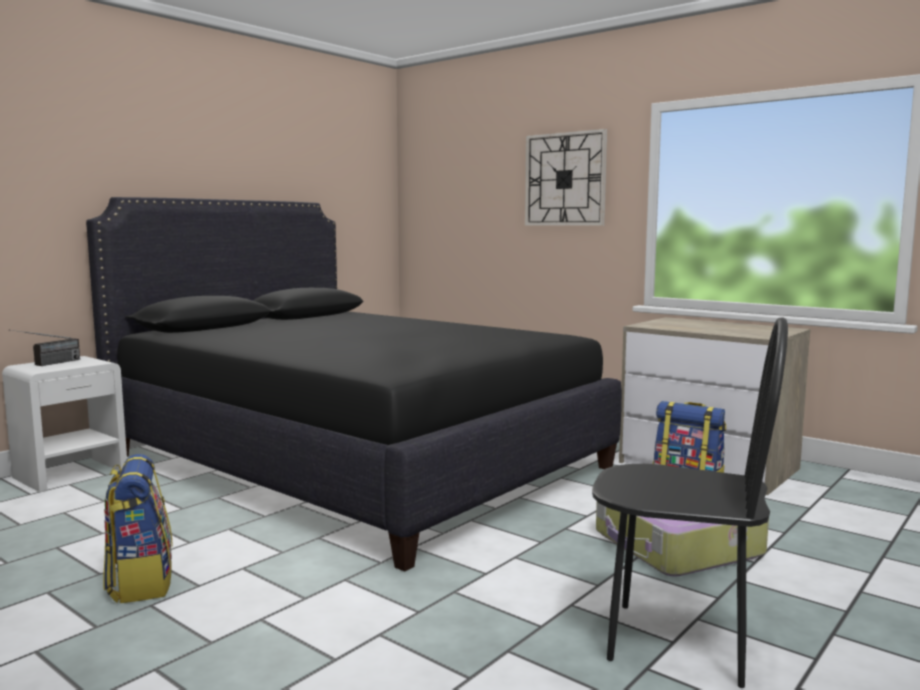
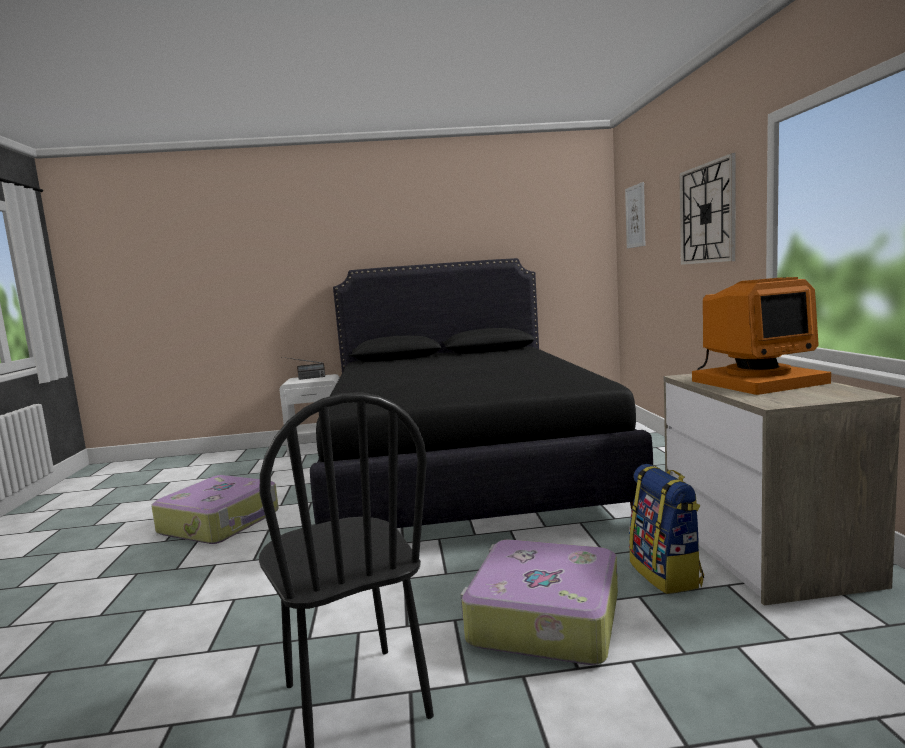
camera: 45 degrees right, 0 degrees up
(140, 582) = (221, 522): backpack -> suitcase
(441, 170) = (635, 216): none -> picture
(703, 326) = (756, 381): none -> monitor

